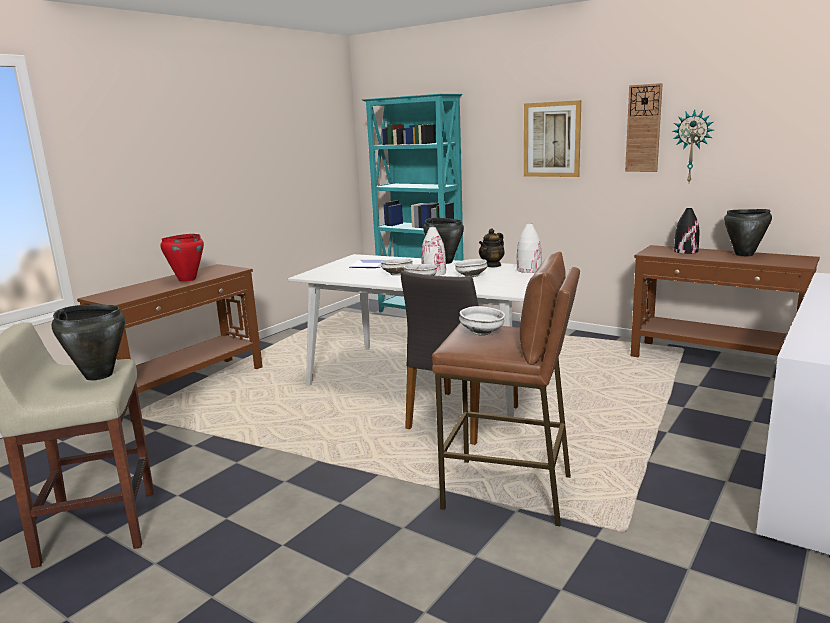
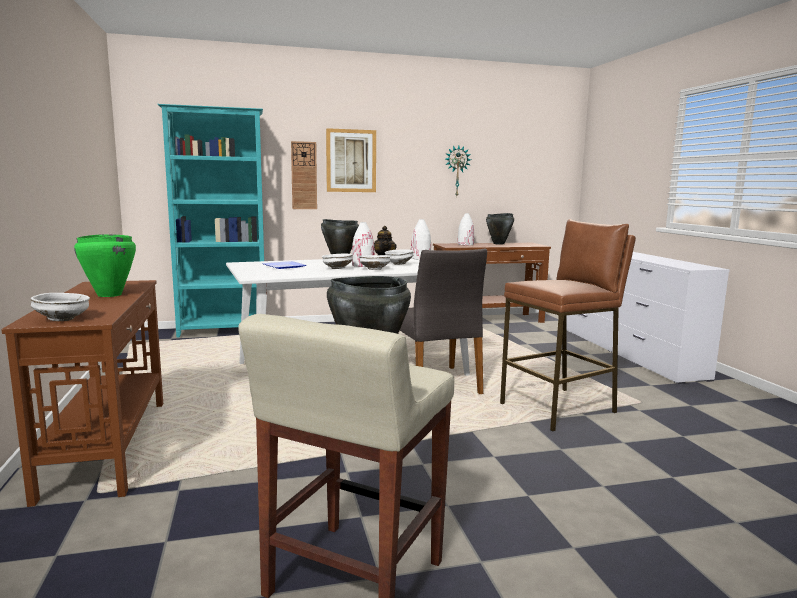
camera: 50 degrees left, 5 degrees down
(186, 279) = (109, 295): red cooking pot -> green cooking pot
(482, 333) = (548, 282): white bowl -> white bowl (63, 319)
(643, 128) = (423, 156): wall clock -> wall clock (304, 175)
(685, 251) = (465, 244): black vase -> white vase

